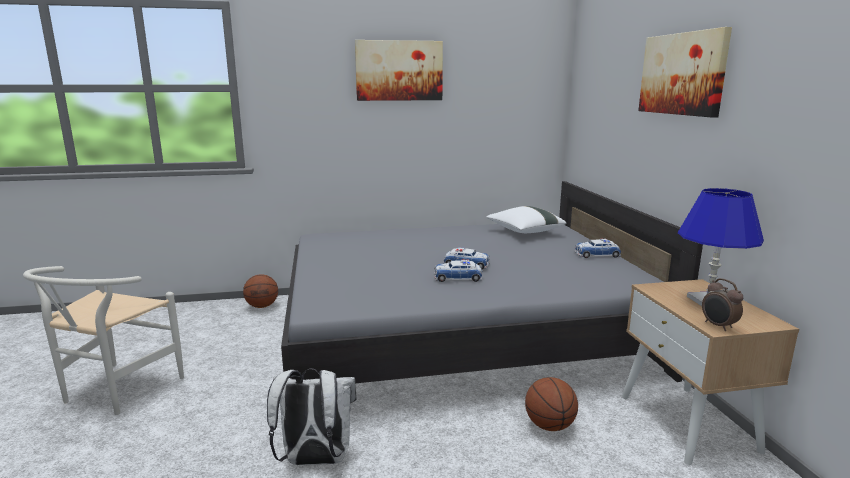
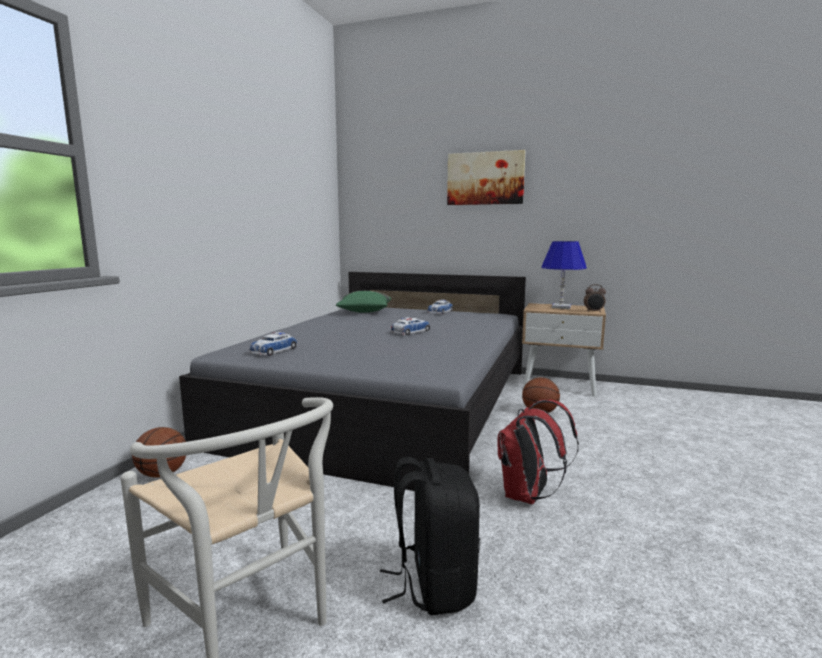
camera: 60 degrees left, 5 degrees down
(160, 443) = (433, 584): none -> black backpack
(315, 460) = (528, 496): white backpack -> red backpack
(399, 70) = (244, 159): picture -> none
(458, 277) = (434, 337): toy car -> toy car (273, 350)
(524, 231) = (364, 312): white pillow -> green pillow

